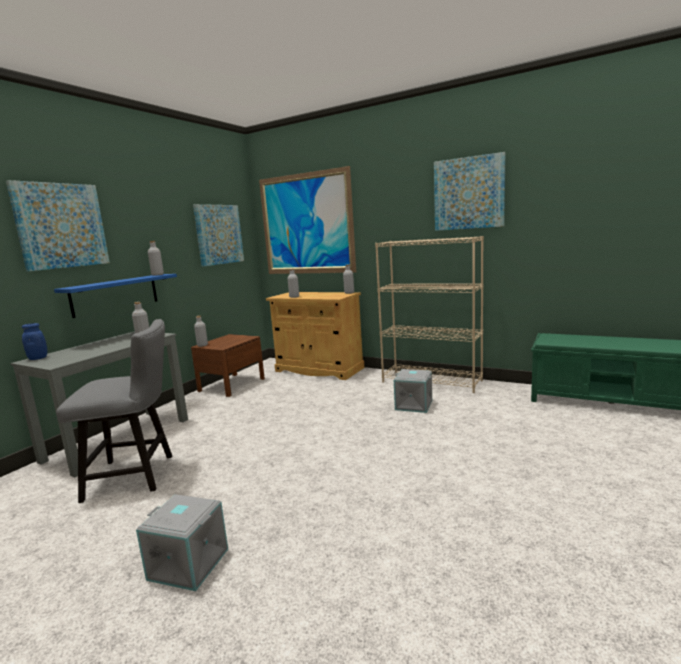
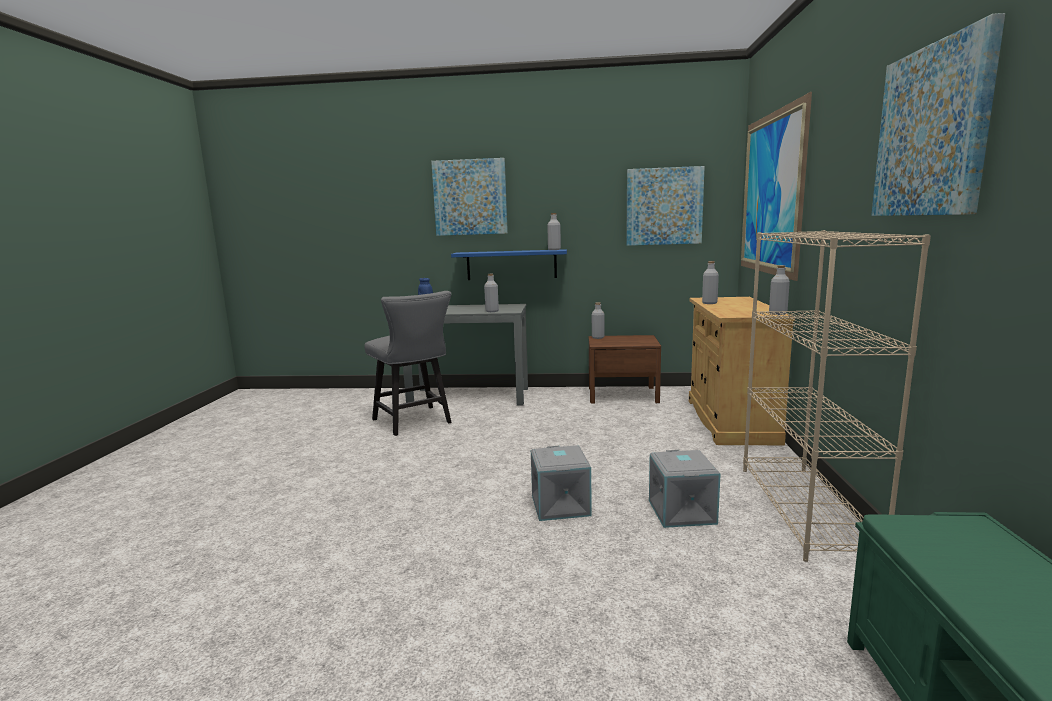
camera: 65 degrees right, 0 degrees up
(190, 563) = (302, 479): grey storage box -> grey storage box (561, 505)

